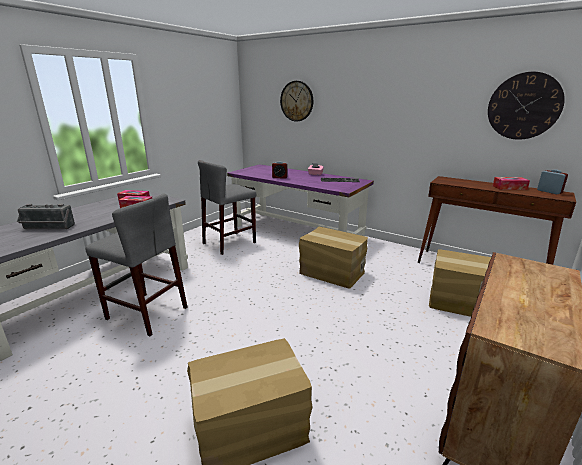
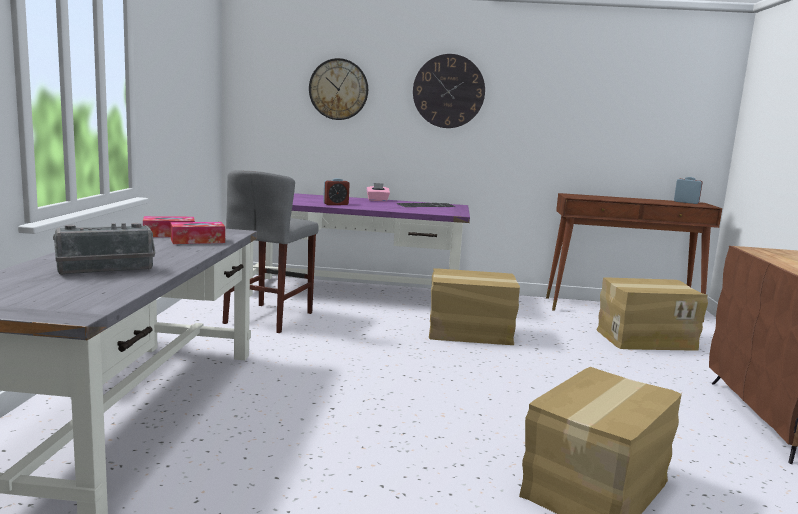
camera: 30 degrees left, 10 degrees down
(147, 313) = (273, 417): grey stool -> none
(509, 187) = (647, 200): tissue box -> none
(524, 106) = (648, 107): wall clock -> wall clock (448, 91)

